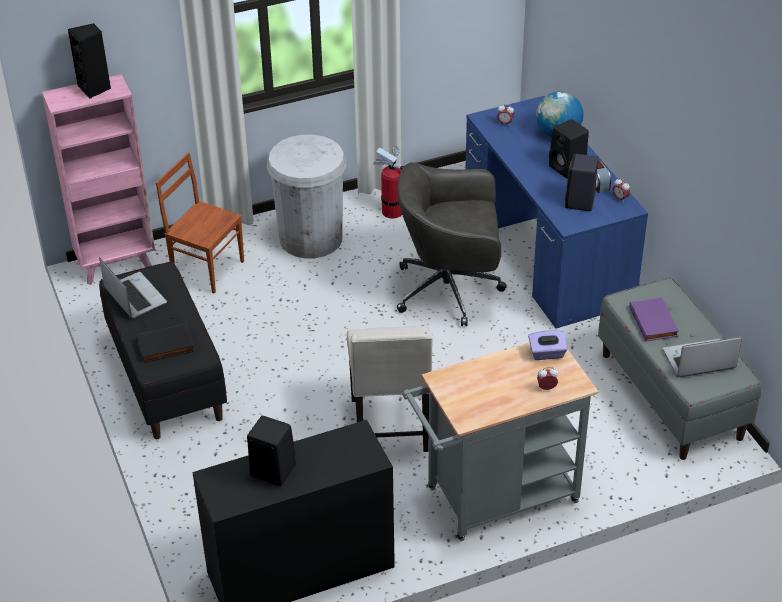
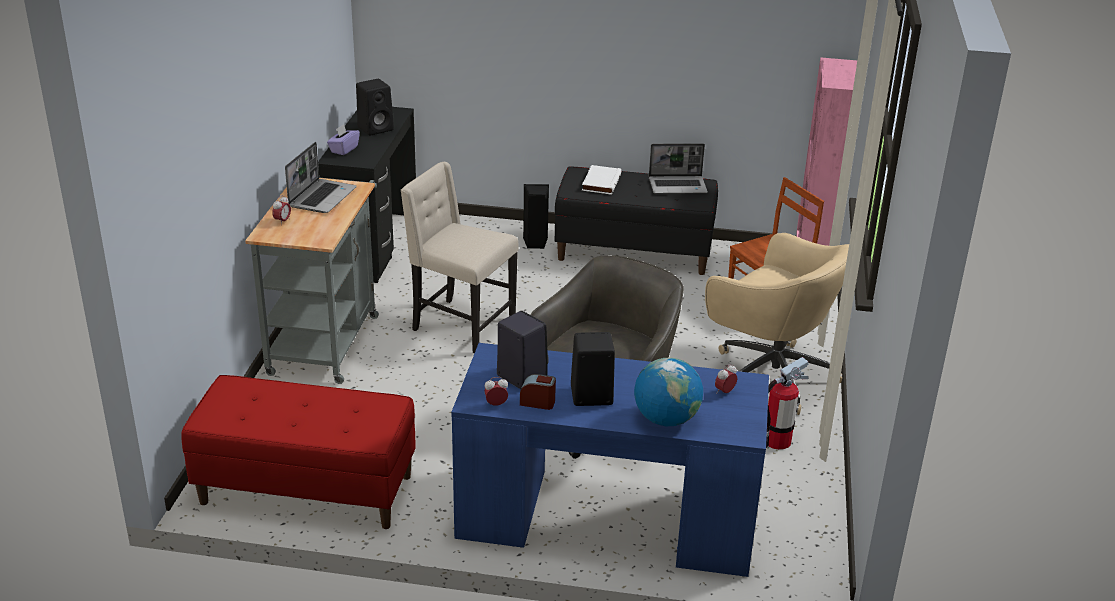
camera: 120 degrees right, 10 degrees down
(95, 89) = (845, 77): black speaker -> black speaker (535, 243)
(165, 347) = (600, 182): black book -> white book
(311, 238) = (770, 375): white trash can -> beige office chair
(547, 354) = (317, 236): purple tissue box -> purple tissue box (344, 149)
(654, 322) = (338, 408): purple book -> none
(671, 395) = (306, 490): grey bench -> red bench
(698, 361) = (257, 406): laptop -> laptop (322, 197)

